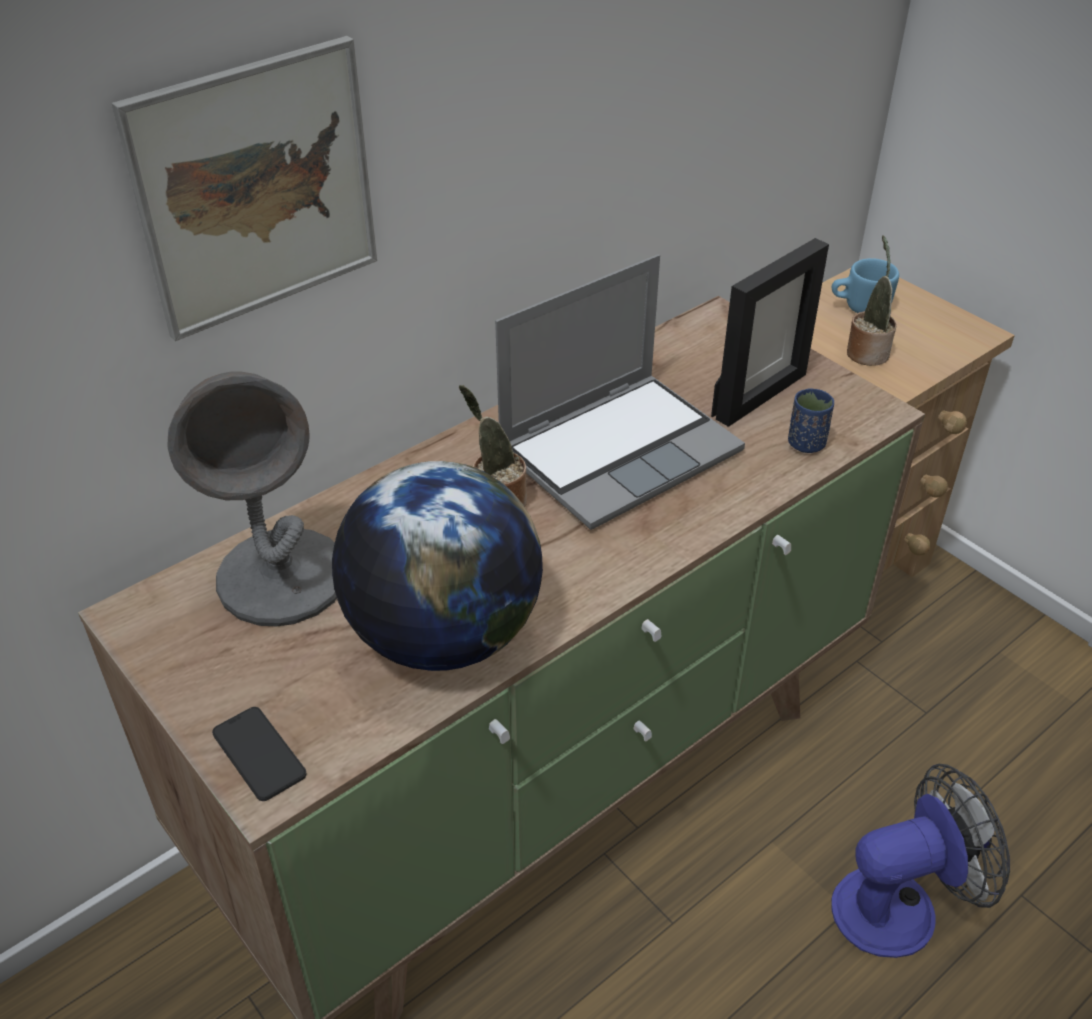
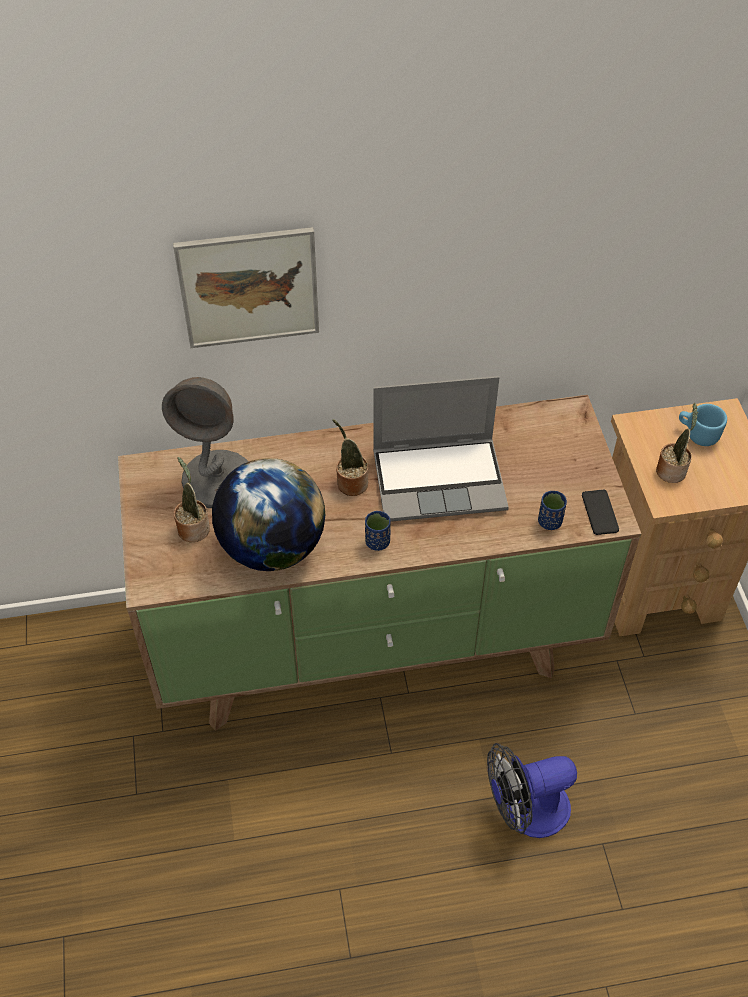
camera: 30 degrees right, 10 degrees up
(259, 754) = (153, 567): phone -> phone (600, 512)
(288, 662) = (193, 527): none -> potted plant
(599, 561) = (377, 542): none -> blue cup
(759, 395) = (550, 477): picture frame -> none
(900, 905) = (525, 811): fan -> fan turned 150 degrees clockwise

